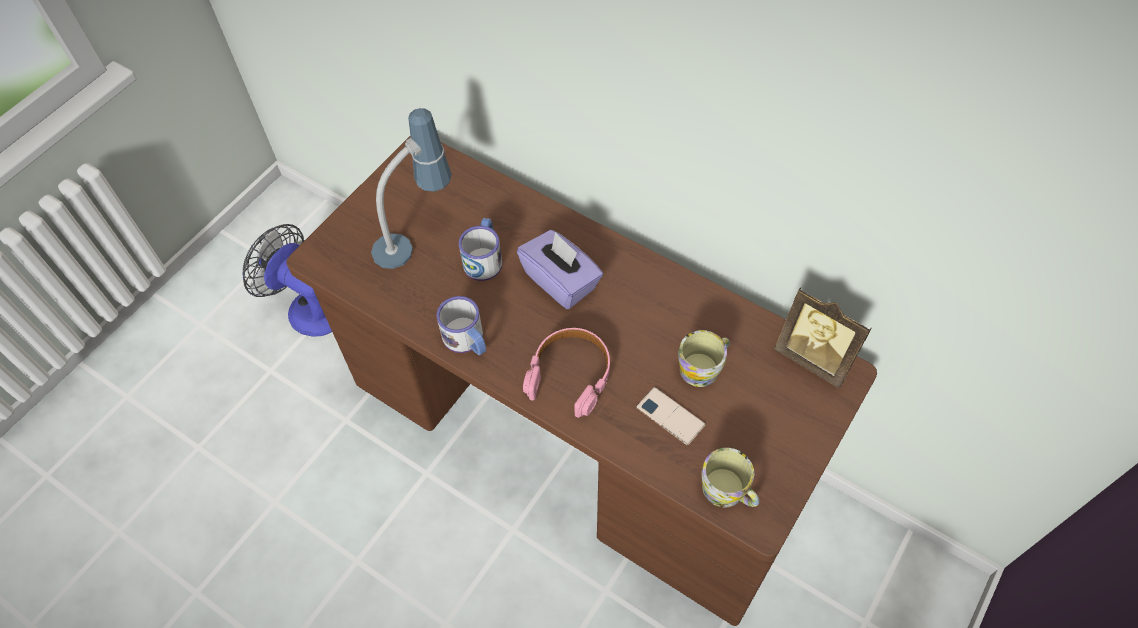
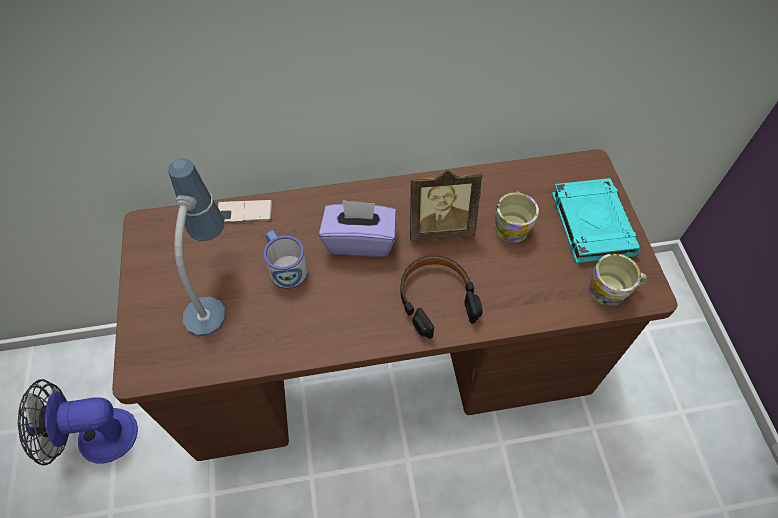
camera: 45 degrees left, 0 degrees up
(467, 340) = (337, 335): mug -> none
(570, 375) = (436, 299): pink headphones -> black headphones
(670, 416) = (527, 272): phone -> phone (244, 212)
(780, 423) = (591, 223): none -> turquoise book
(814, 358) = (565, 169): picture frame -> picture frame (440, 227)

